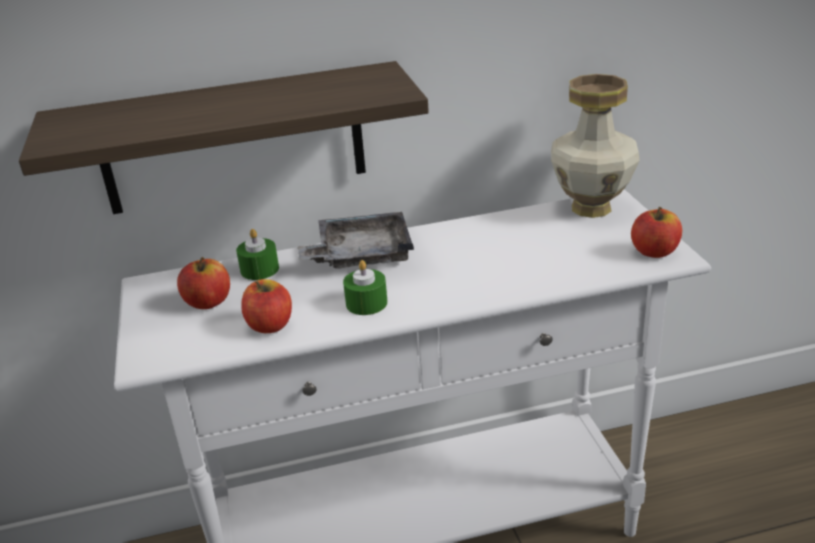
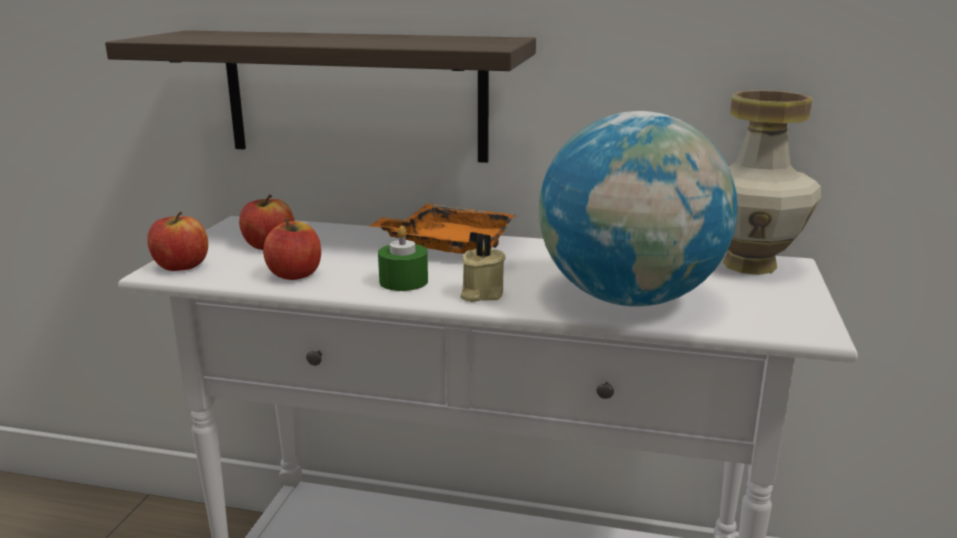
camera: 25 degrees right, 10 degrees down
(259, 269) = (344, 235): green candle -> none
(361, 255) = (448, 246): grey tray -> orange tray
(437, 296) = (480, 294): none -> beige candle
(543, 266) = (629, 298): none -> globe
(654, 251) = (788, 319): apple -> apple (181, 266)

